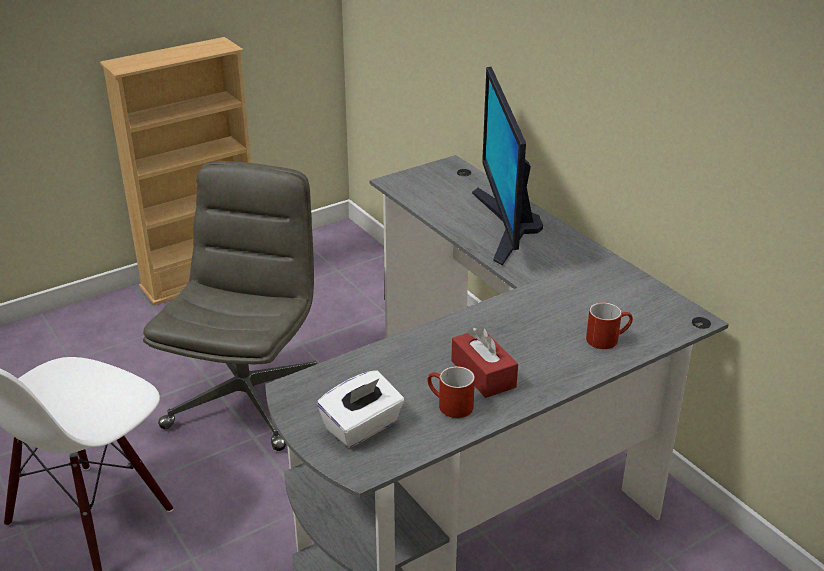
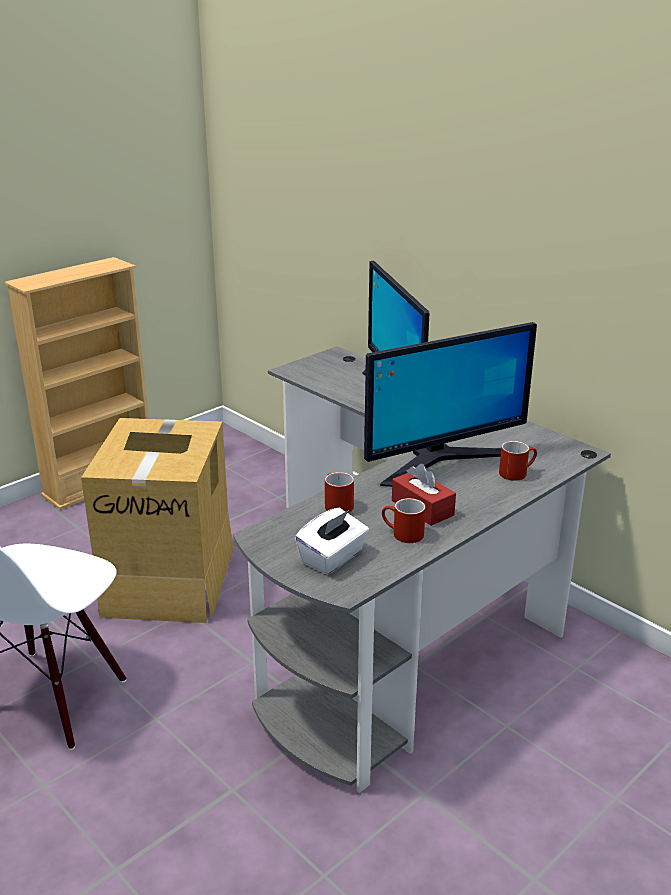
camera: 10 degrees left, 5 degrees down
(247, 399) = (170, 579): grey office chair -> cardboard box
(387, 359) = (335, 504): none -> red mug
(525, 315) = (441, 461): none -> monitor

